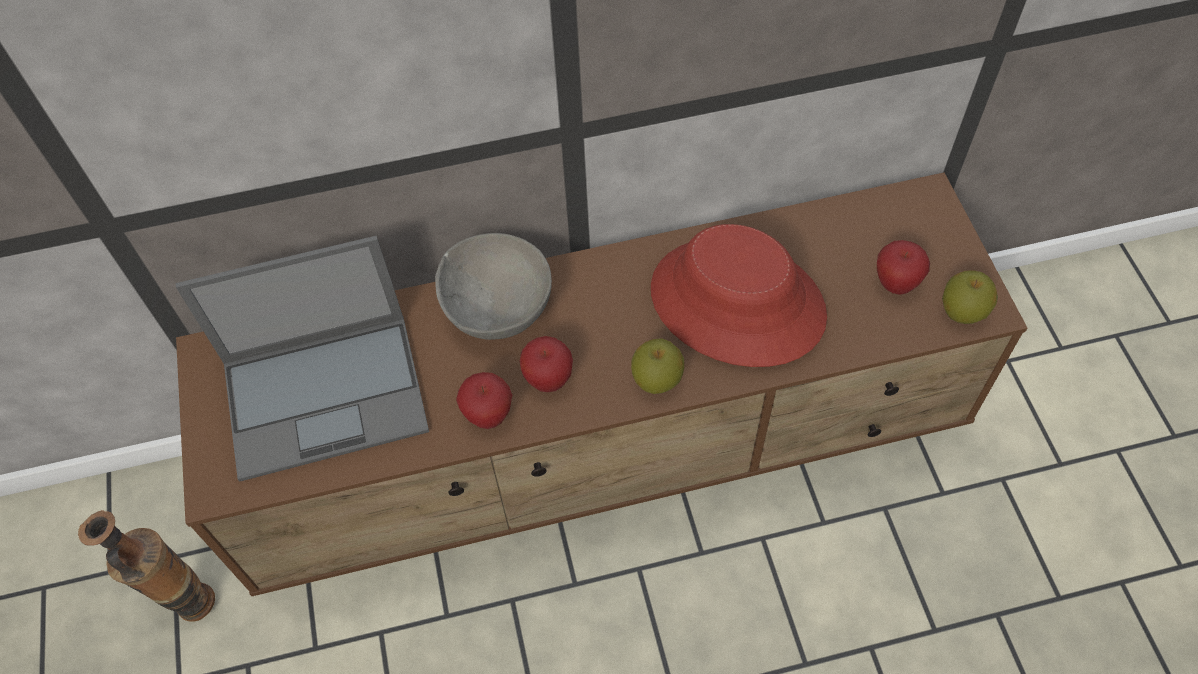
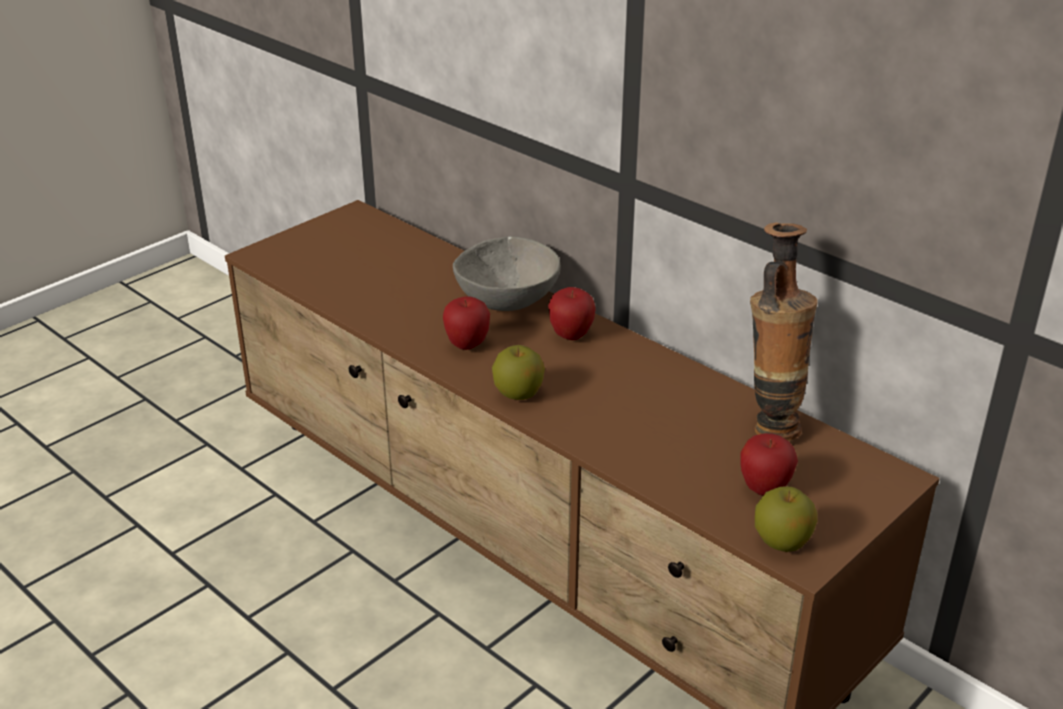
camera: 55 degrees right, 25 degrees down
(185, 599) = (237, 395): vase -> vase (770, 424)
(327, 394) = (366, 265): laptop -> none
(488, 415) = (410, 331): apple -> apple (571, 335)
(736, 303) = (638, 407): red hat -> none

